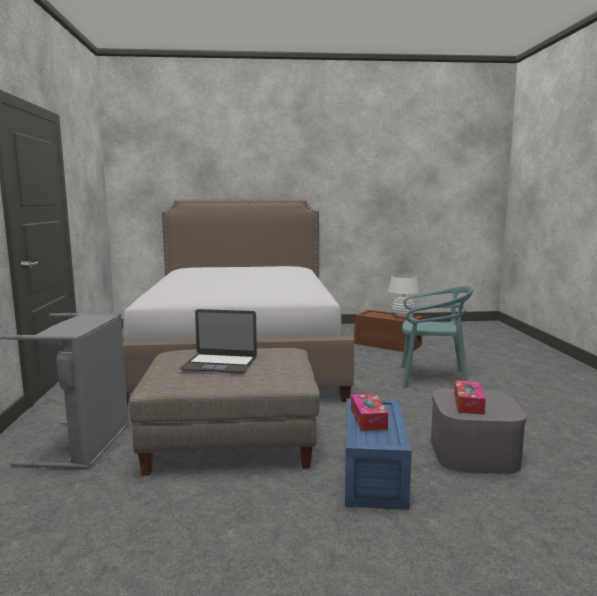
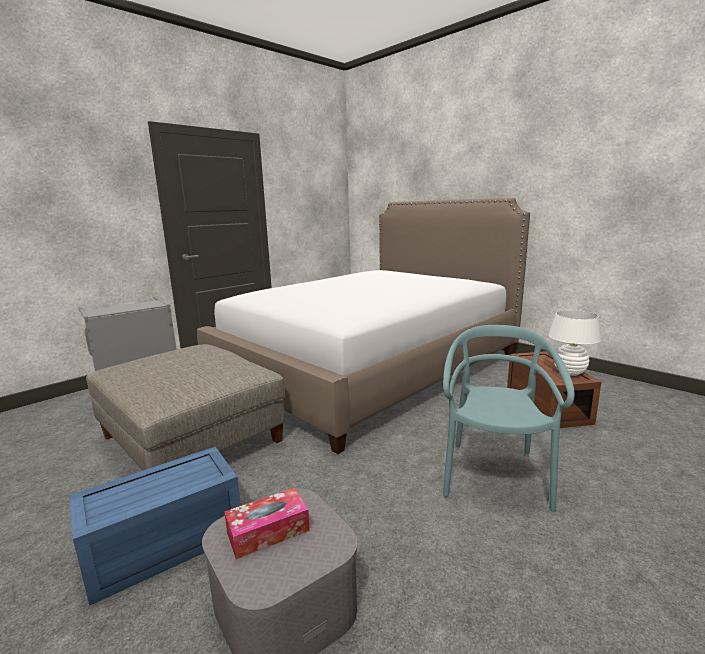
camera: 50 degrees right, 5 degrees up
(219, 363) = (171, 366): laptop -> none
(368, 419) = (159, 479): tissue box -> none
(432, 378) = (494, 475): turquoise chair -> turquoise chair turned 135 degrees counterclockwise

